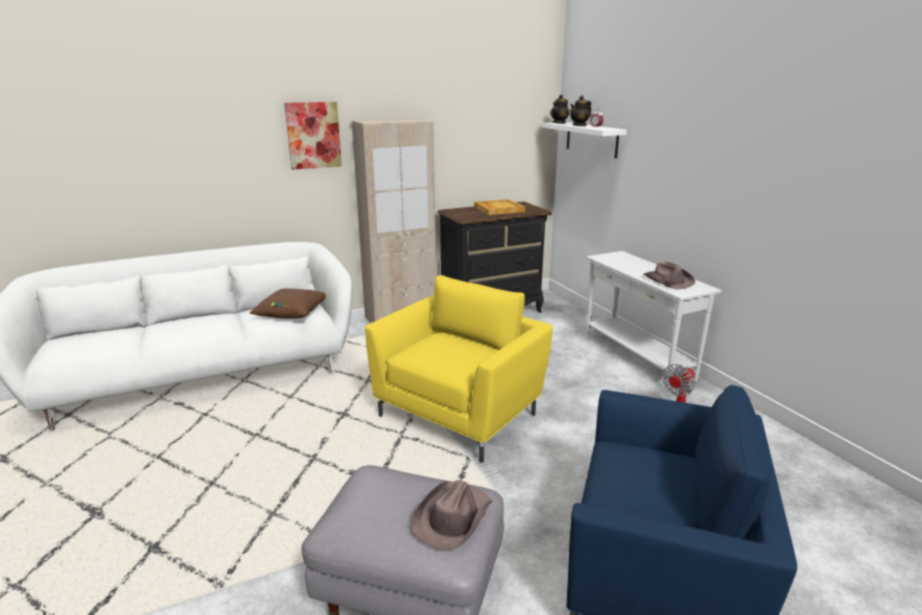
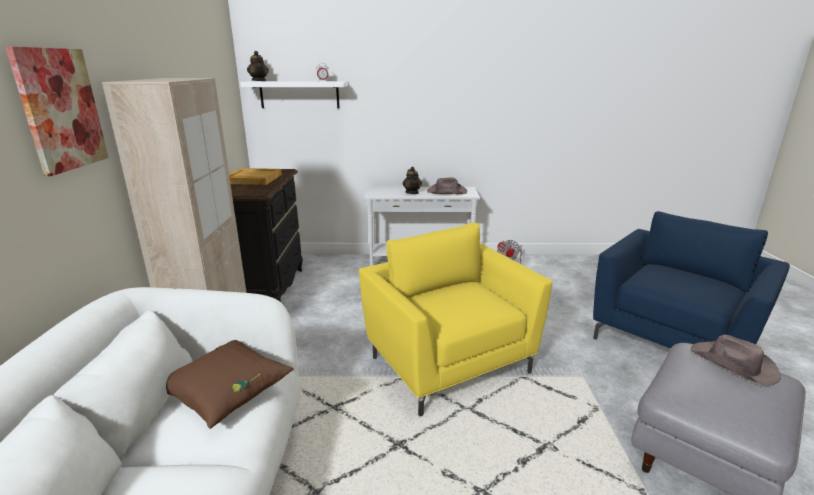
camera: 65 degrees left, 0 degrees up
(579, 125) = (294, 81): teapot -> teapot (412, 192)

